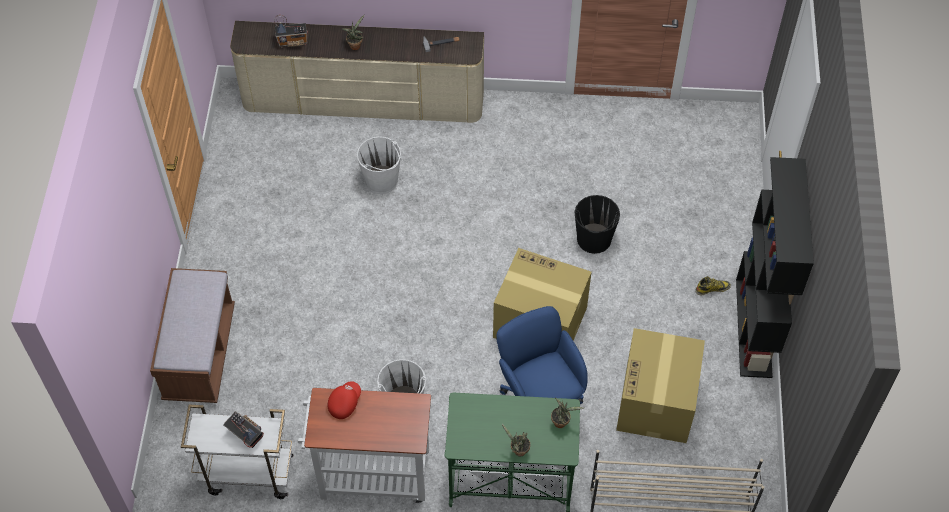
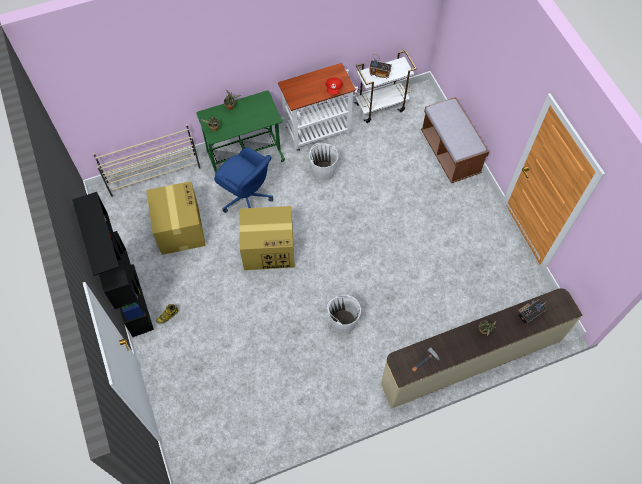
camera: 155 degrees right, 5 degrees up
(381, 180) = (419, 302): white bucket -> white bucket (343, 322)
(593, 239) = (258, 319): black bucket -> none

